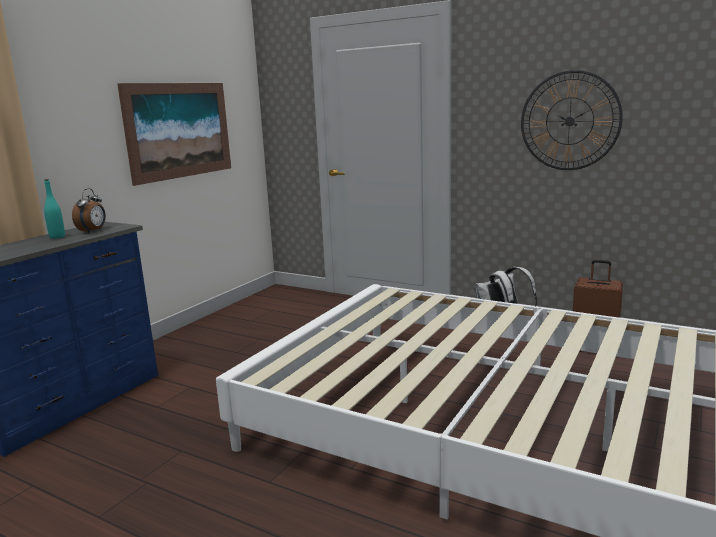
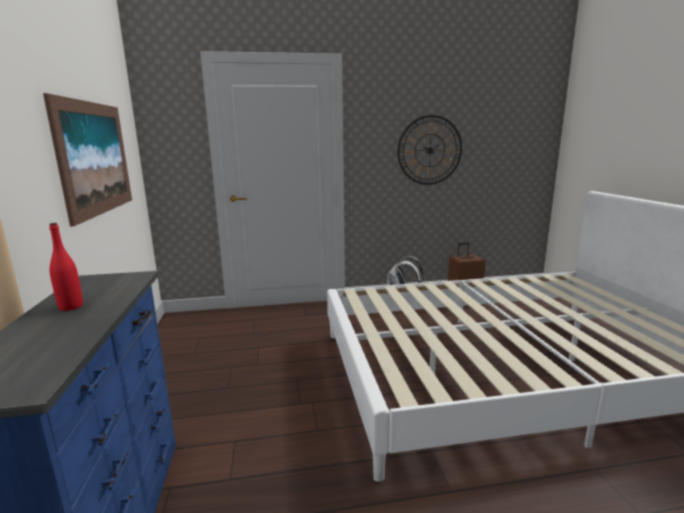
camera: 40 degrees left, 0 degrees up
(57, 237) = (71, 307): turquoise bottle -> red bottle
(93, 231) = (108, 289): alarm clock -> none

